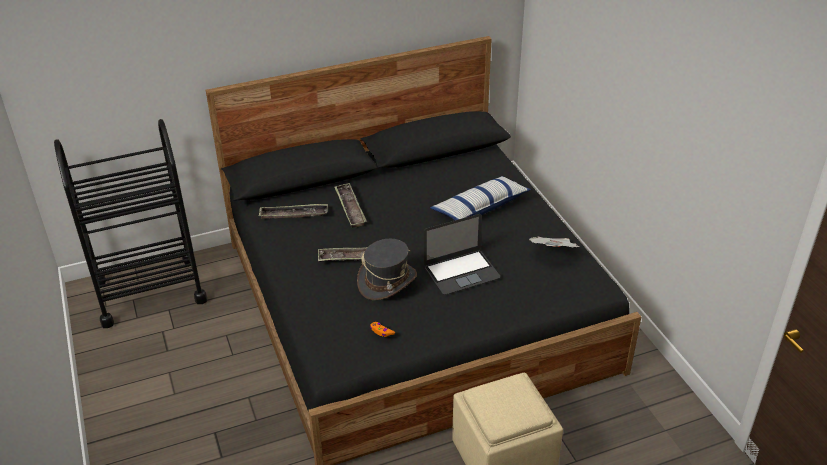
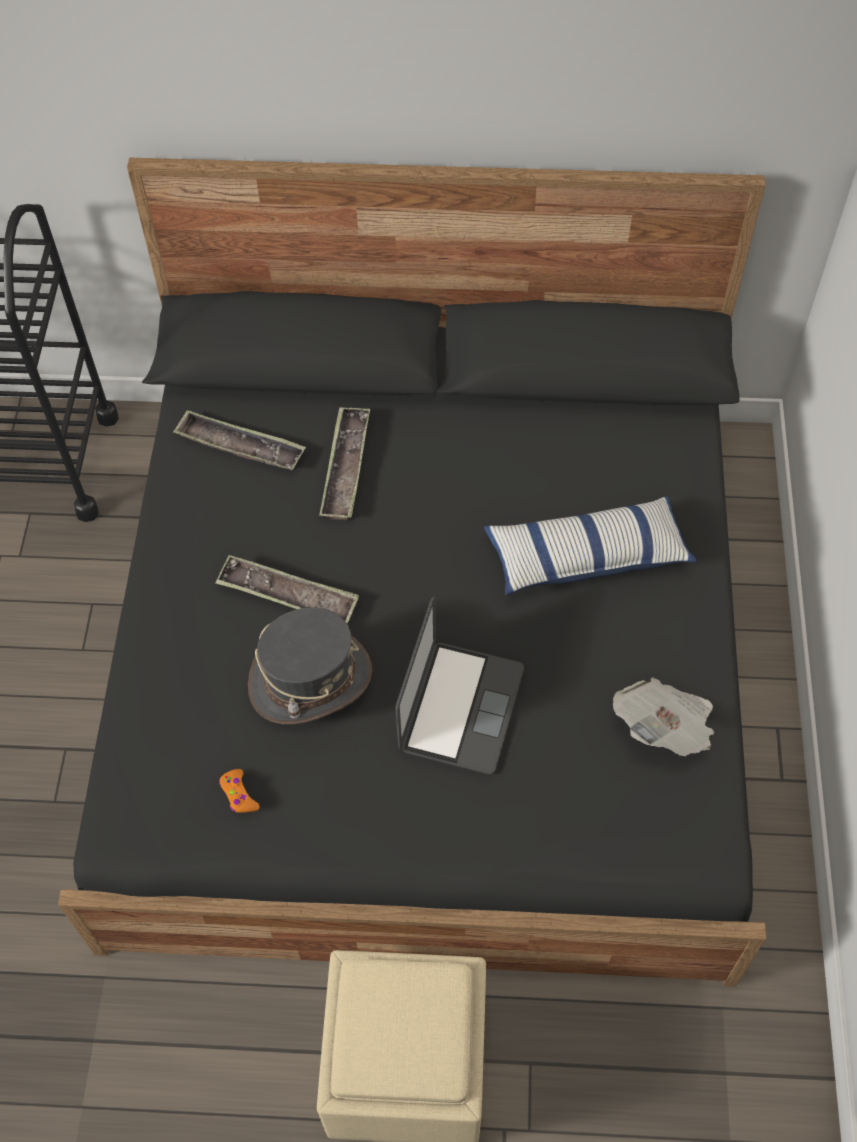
camera: 25 degrees right, 20 degrees up
(461, 272) = (461, 707): laptop -> laptop turned 75 degrees counterclockwise

